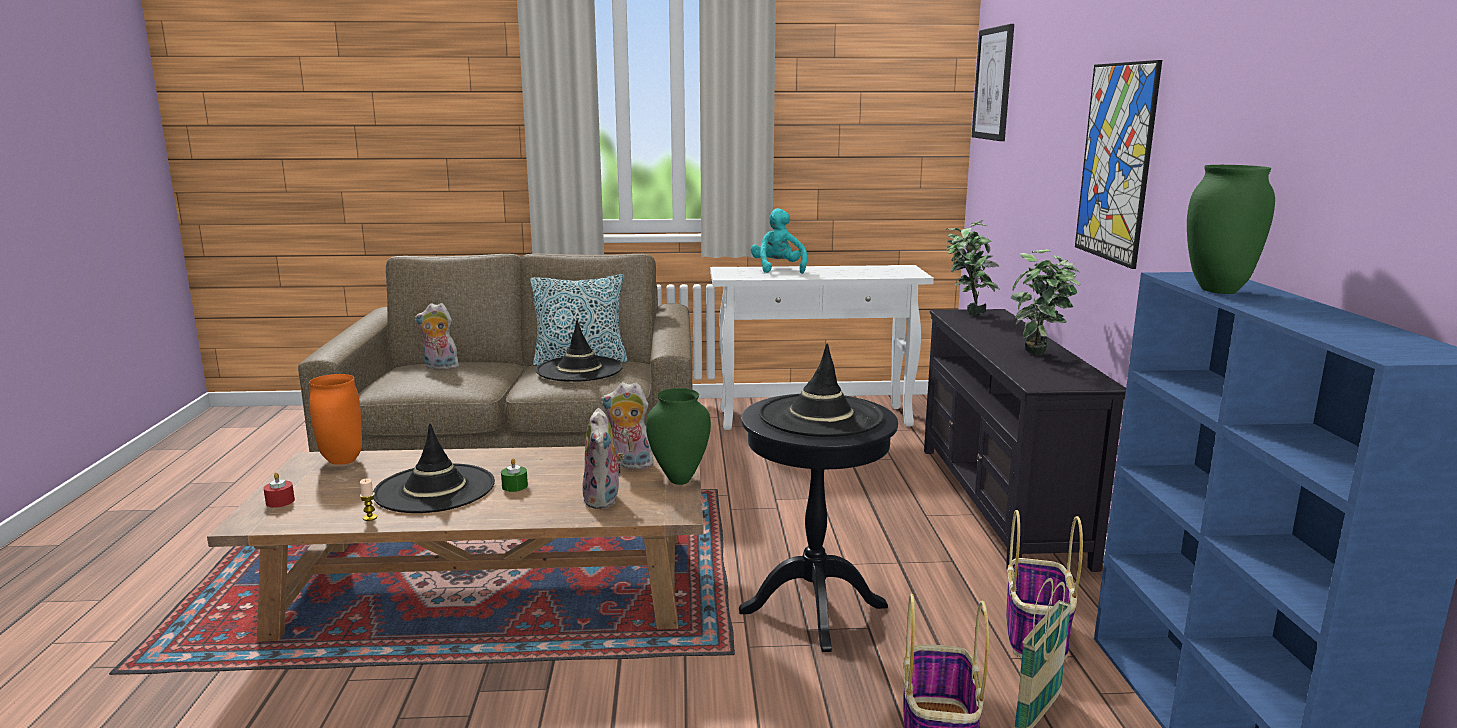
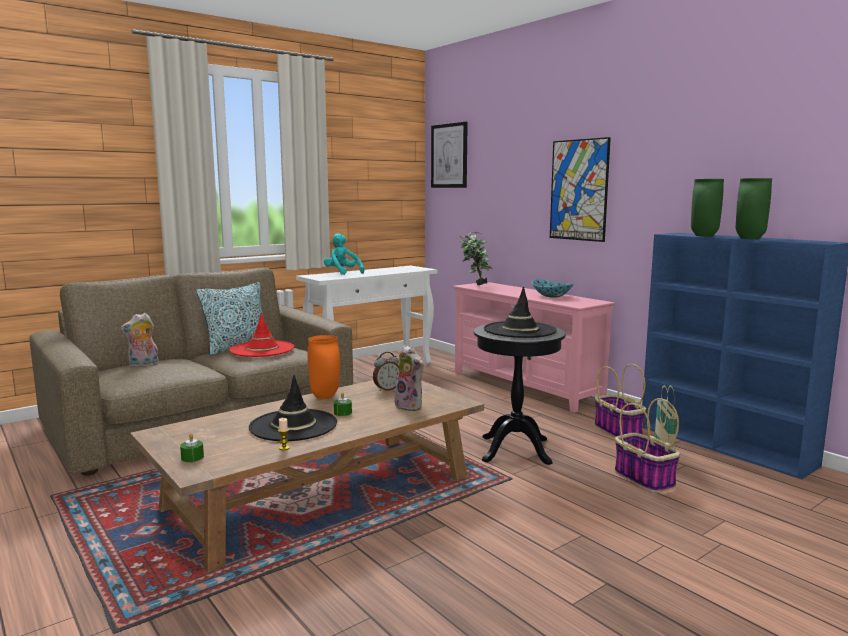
camera: 35 degrees left, 5 degrees down
(280, 501) = (192, 457): red candle -> green candle
(341, 461) = (183, 428): orange vase -> orange vase (324, 396)
(579, 369) = (262, 349): black hat -> red hat
(629, 464) = (387, 389): plush toy -> alarm clock
(679, 480) = (431, 389): green vase -> green vase (750, 238)
(1000, 503) = (525, 387): black tv stand -> pink tv stand
(1039, 356) = (551, 296): potted plant -> bowl

